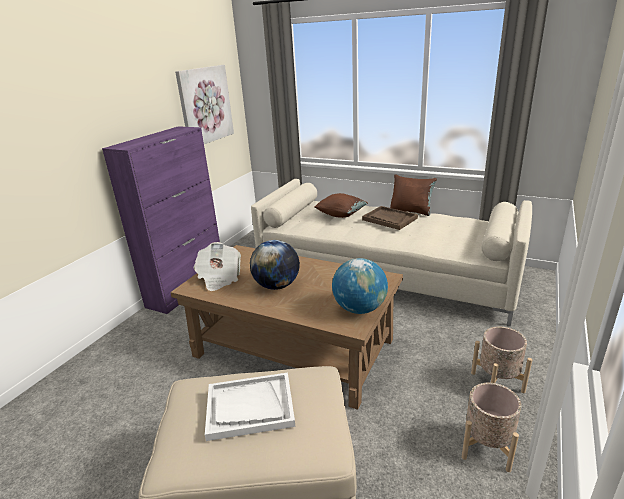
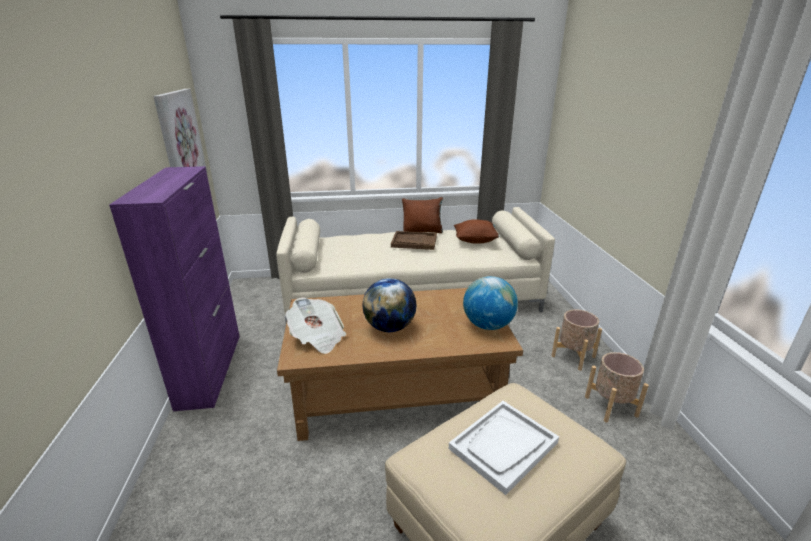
camera: 35 degrees left, 0 degrees up
(341, 215) = (362, 246): brown pillow -> brown pillow (475, 241)

